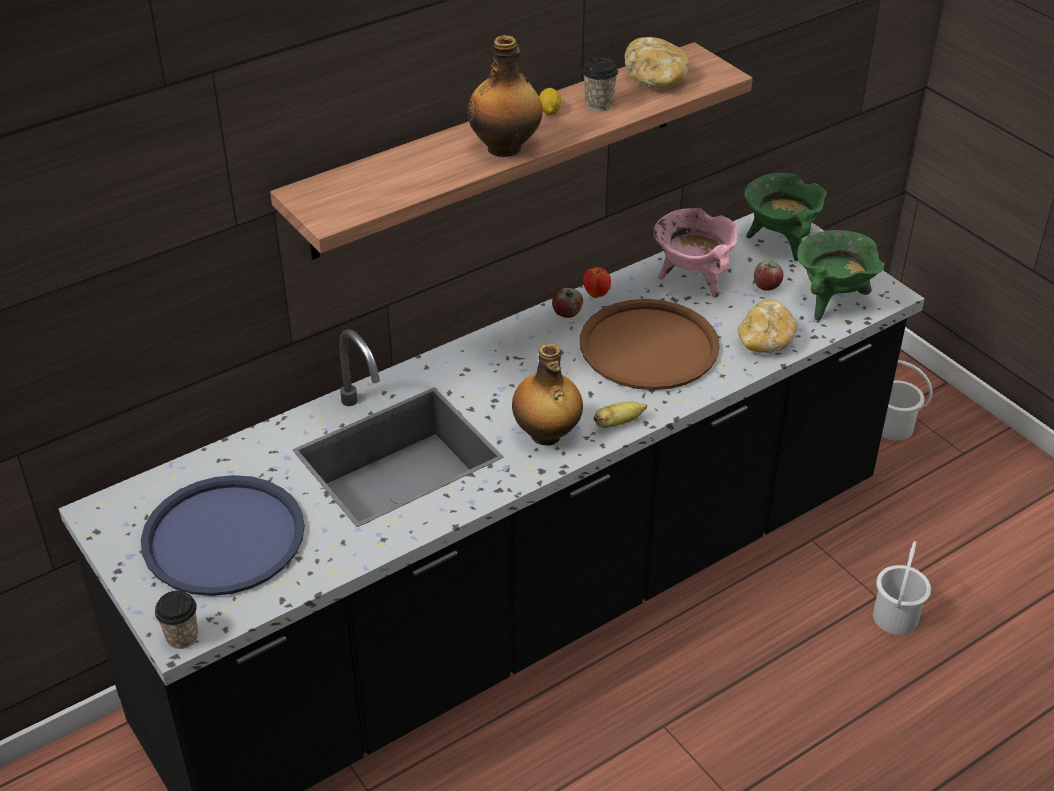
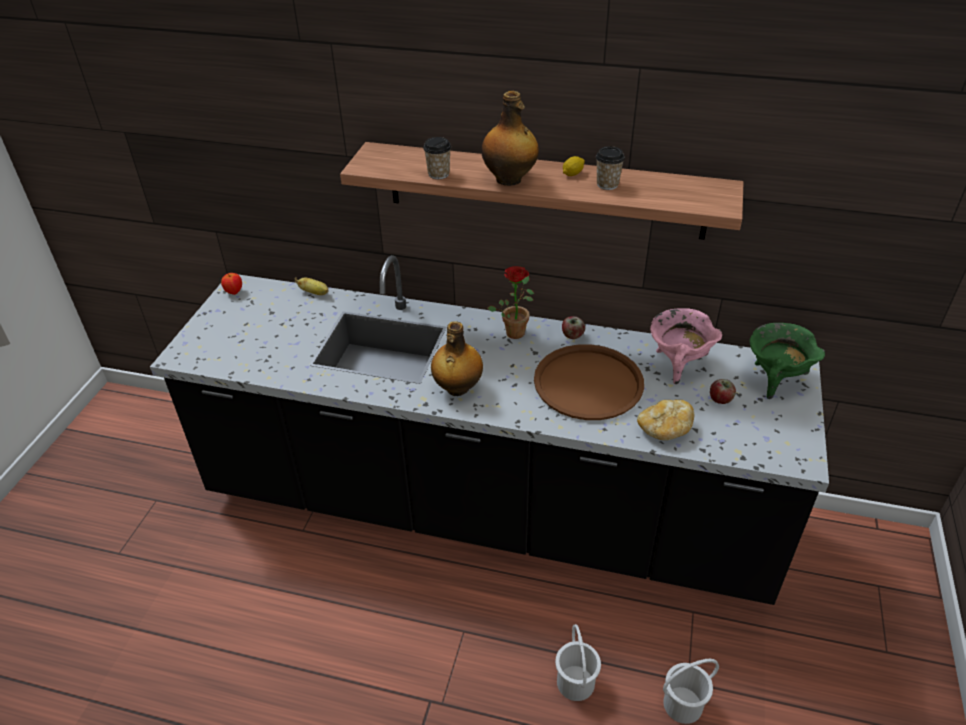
camera: 50 degrees right, 0 degrees up
(182, 637) = (178, 358): cup -> cup (438, 174)
(223, 537) = (257, 329): blue tray -> none
(507, 344) = (515, 330): none -> potted plant
(596, 294) = (605, 336): apple -> apple (234, 292)
(618, 423) = (502, 410): banana -> banana (315, 293)
(656, 80) = (671, 189): bread -> none
(832, 301) = (752, 437): green cooking pot -> none
(893, 426) = (853, 593): white bucket -> white bucket (576, 682)

